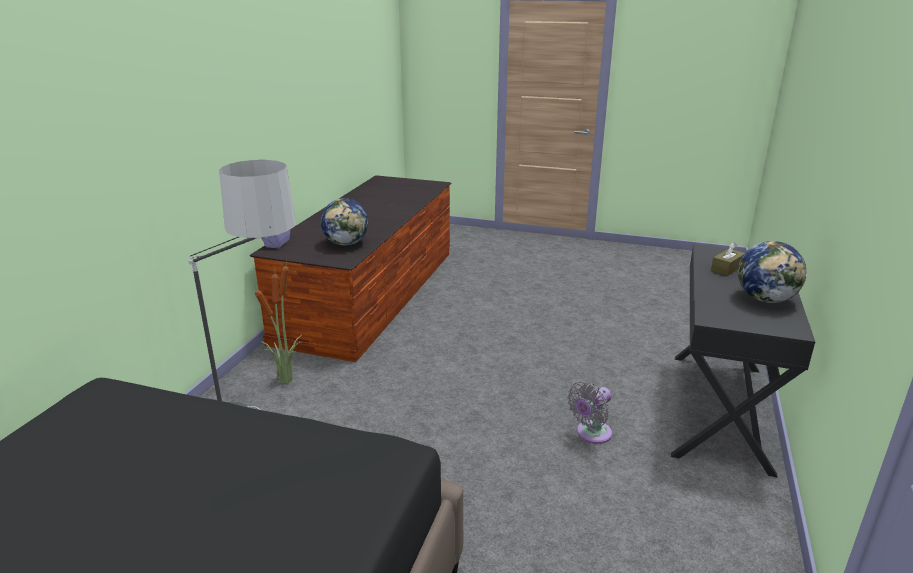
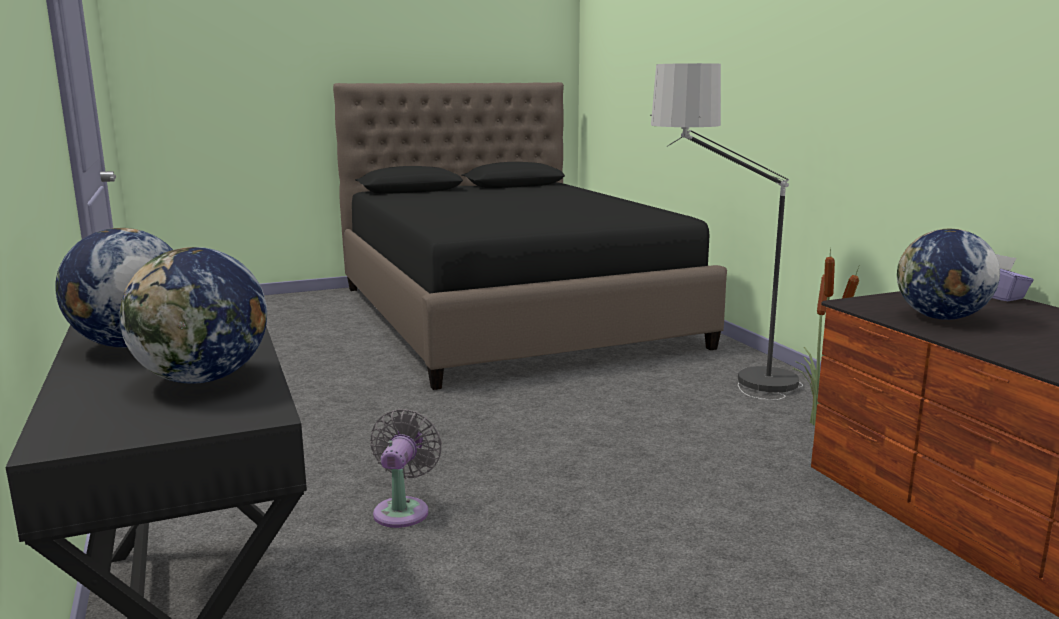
camera: 140 degrees right, 10 degrees down
(726, 268) = (203, 379): brown tissue box -> globe

